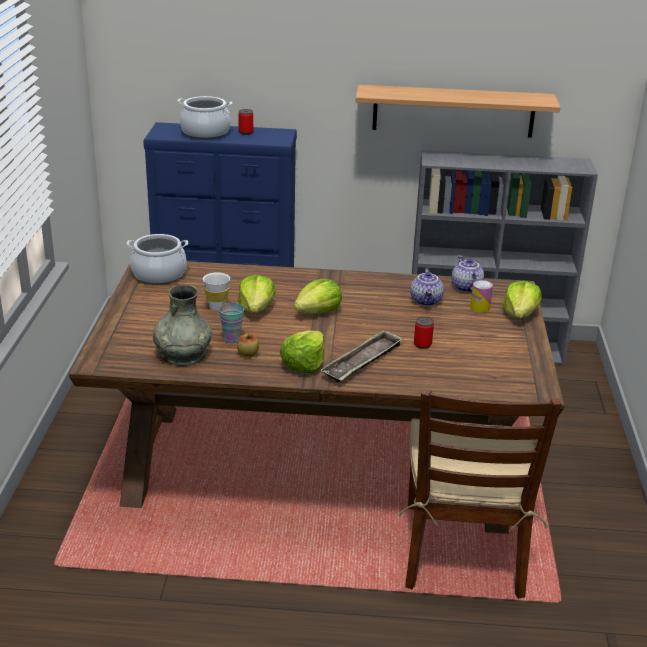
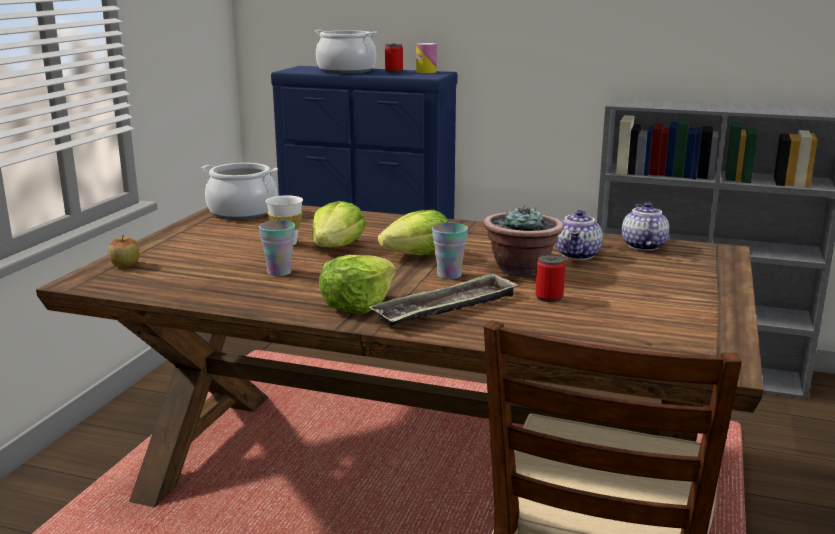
camera: 15 degrees right, 10 degrees down
(182, 353) = (201, 281): grey vase -> none
(248, 354) = (288, 288): apple -> apple (125, 265)
(349, 330) = (449, 275): none -> cup
(394, 319) = (521, 269): none -> potted plant
(453, 111) = (655, 47): shelf -> none
(480, 307) = (655, 266): can -> can (426, 72)
(520, 314) = (716, 277): lettuce -> none

